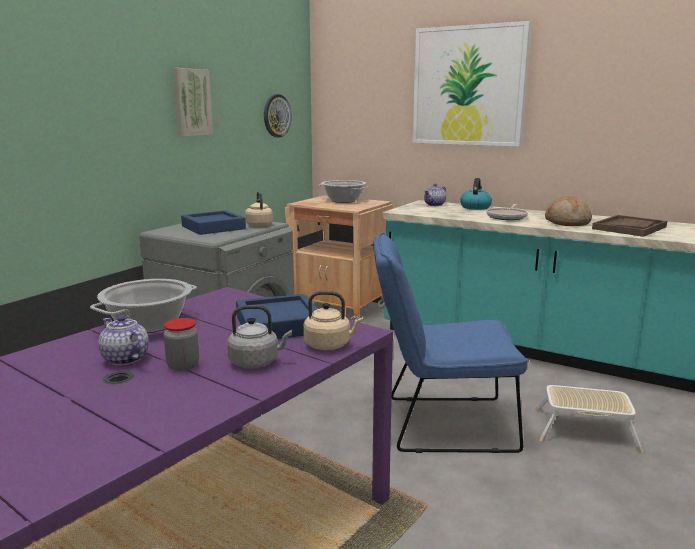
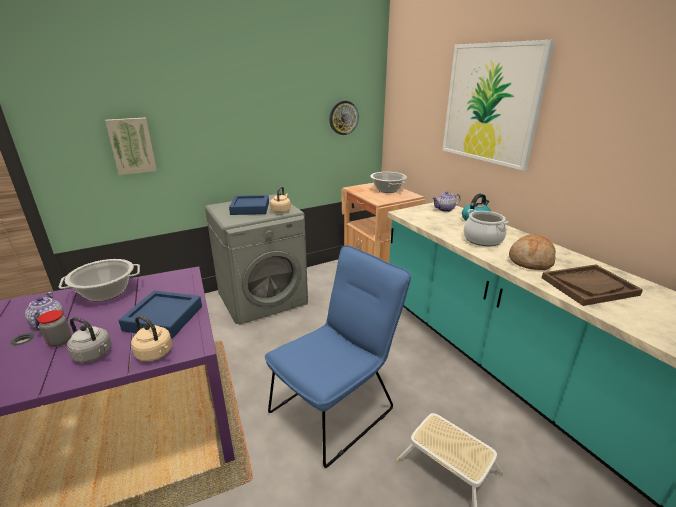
camera: 30 degrees right, 10 degrees up
(191, 102) = (255, 112): picture -> picture (132, 146)
(440, 424) = (338, 406): blue chair -> blue chair turned 105 degrees clockwise
(507, 217) = (483, 240): frying pan -> cooking pot

